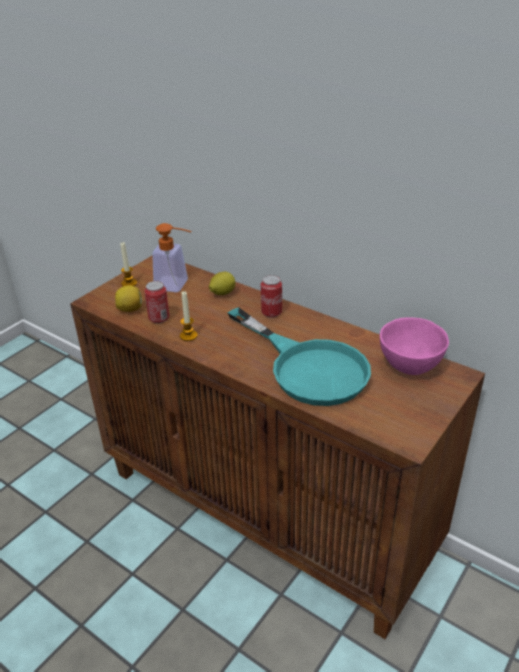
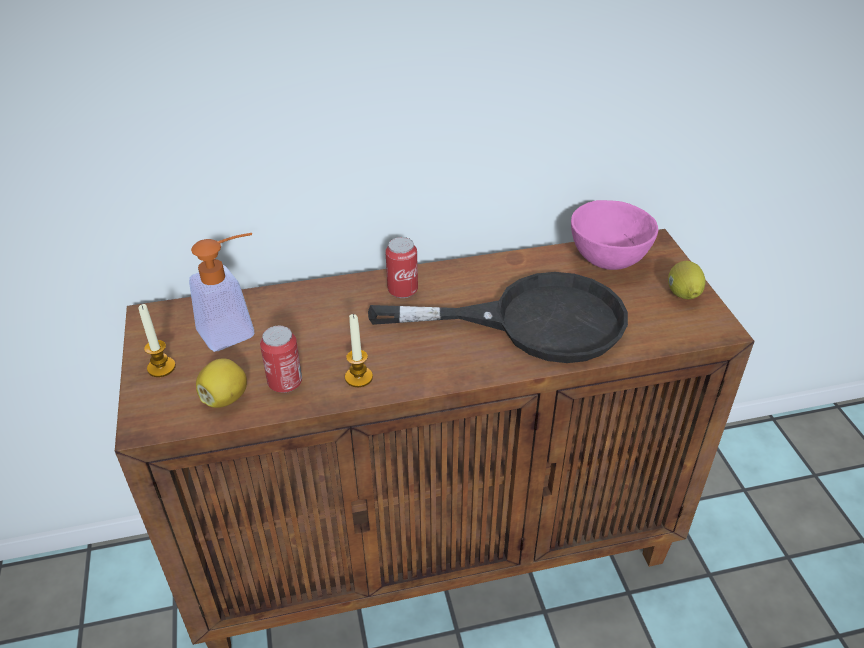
camera: 50 degrees left, 5 degrees up
(222, 293) = (310, 303): lemon -> lemon (683, 295)
(308, 367) = (533, 322): turquoise frying pan -> black frying pan

